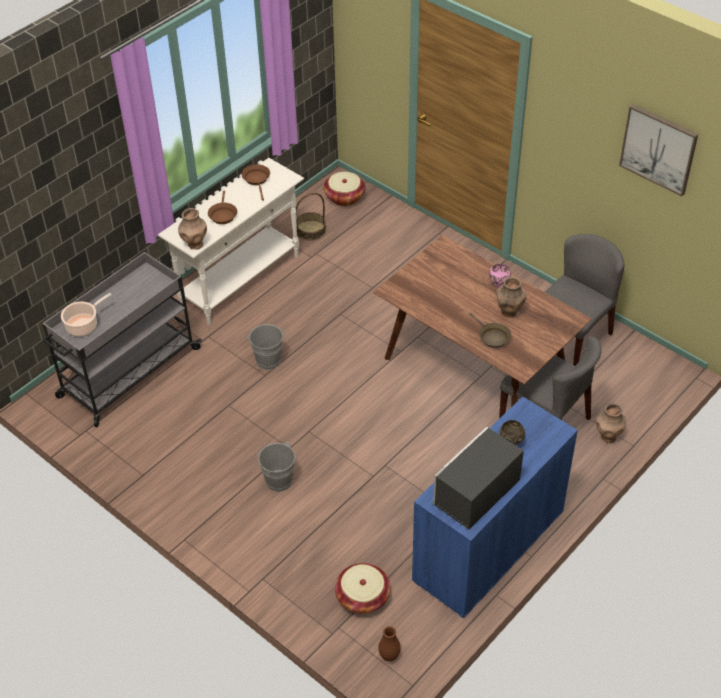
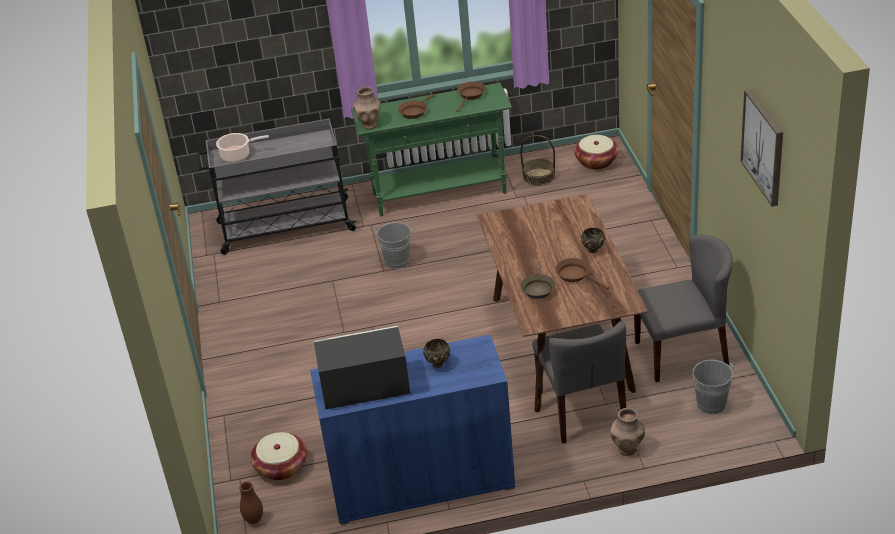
camera: 40 degrees right, 10 degrees down
(241, 280) = (440, 193): white console table -> green console table
(276, 479) = (309, 350): grey bucket -> grey bucket (709, 402)
(499, 283) = (593, 250): pink bowl -> brown bowl
(509, 312) = (575, 275): brown vase -> brown frying pan

